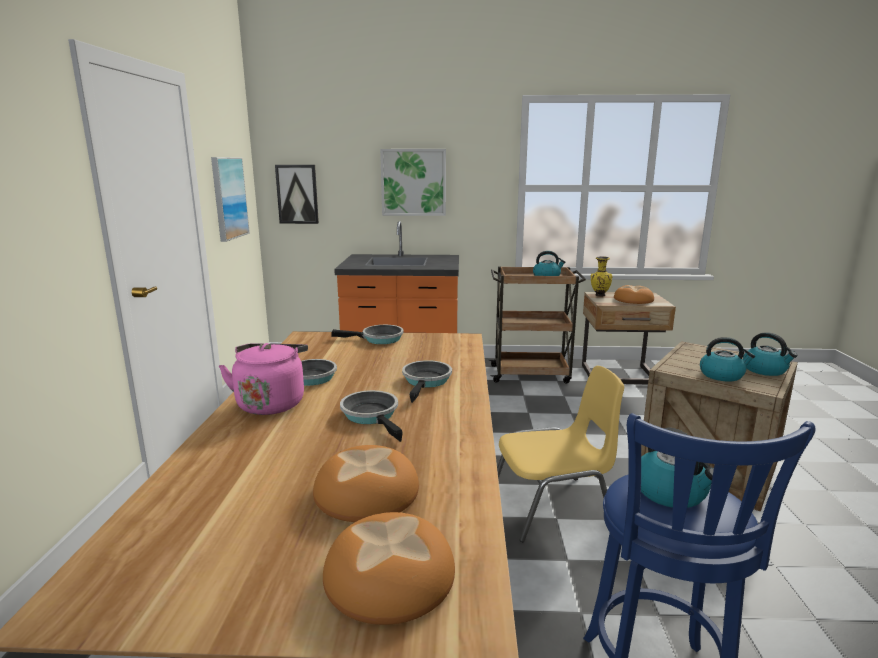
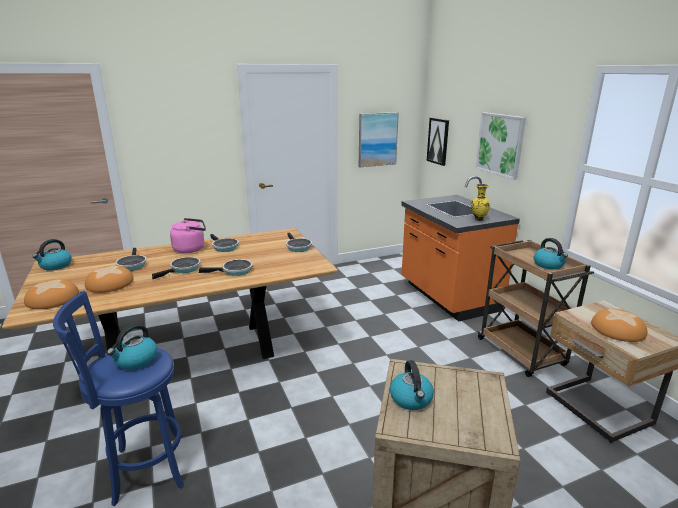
camera: 65 degrees right, 5 degrees up
(280, 464) = (132, 265): none -> frying pan
(553, 507) = (304, 403): yellow chair -> none
(599, 295) = (600, 309): yellow vase -> yellow vase (478, 219)
(765, 370) = (457, 430): kettle -> kettle (55, 266)

